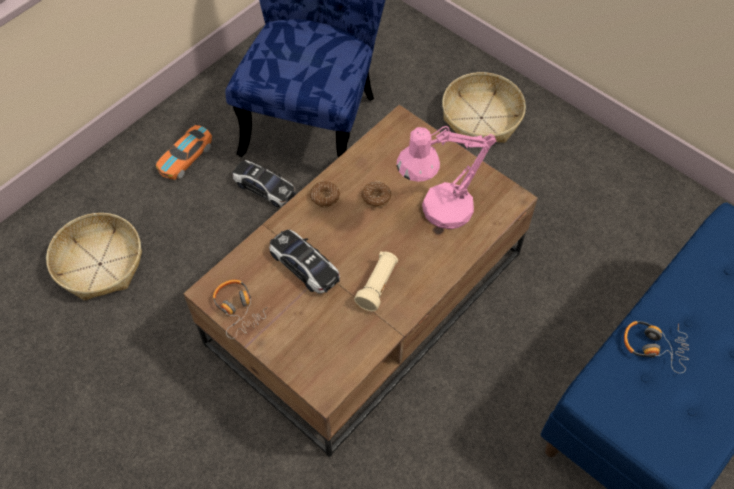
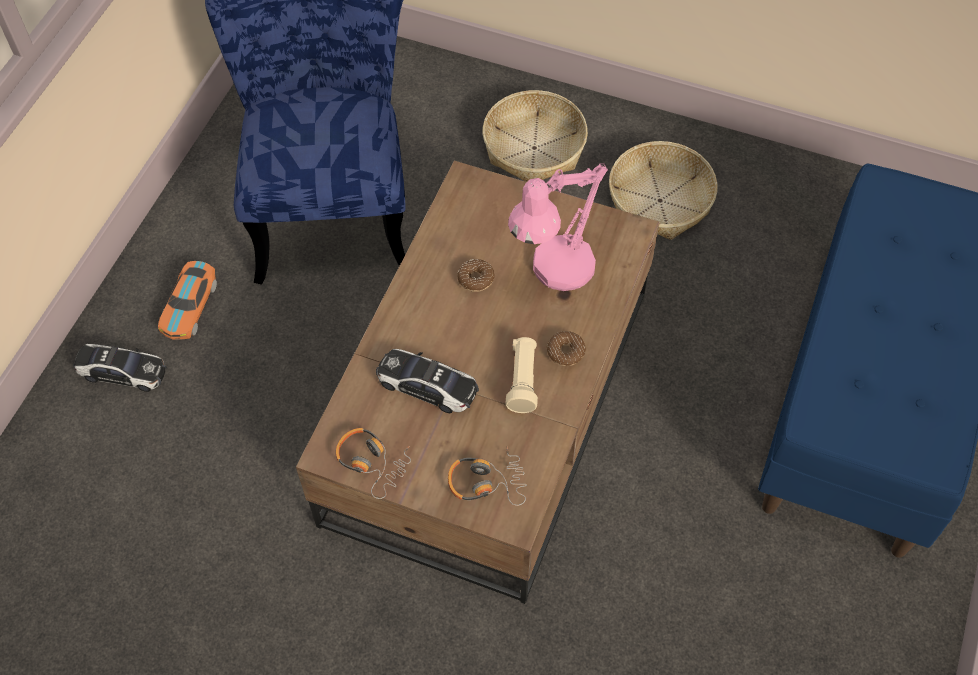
camera: 20 degrees left, 0 degrees up
(99, 264) = (138, 474): basket -> basket (659, 201)
(264, 188) = (307, 313): toy car -> toy car (122, 372)
(325, 197) = (415, 297): donut -> donut (565, 352)
(654, 346) = (855, 346): headphones -> headphones (487, 482)

